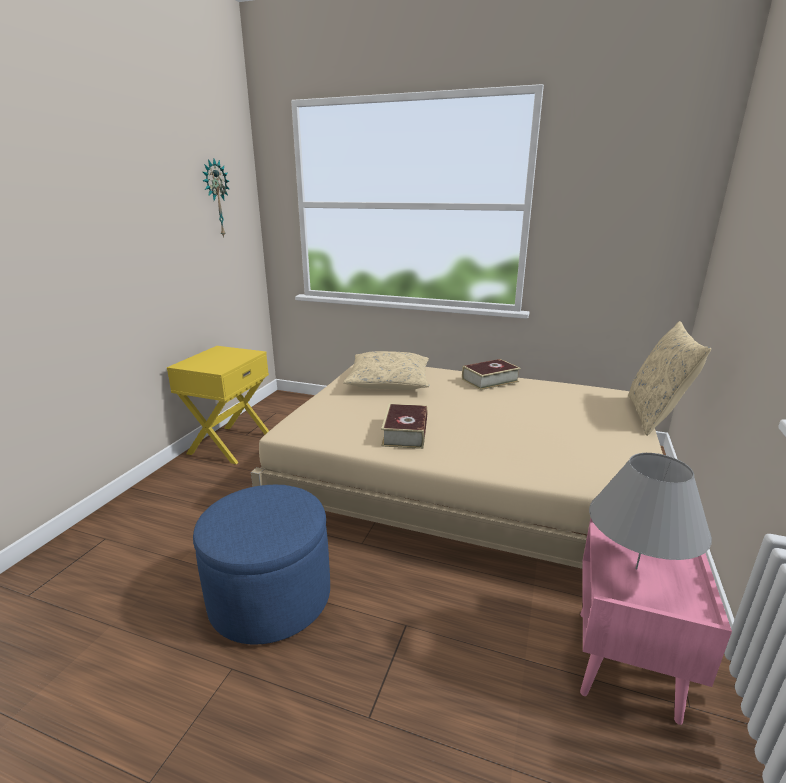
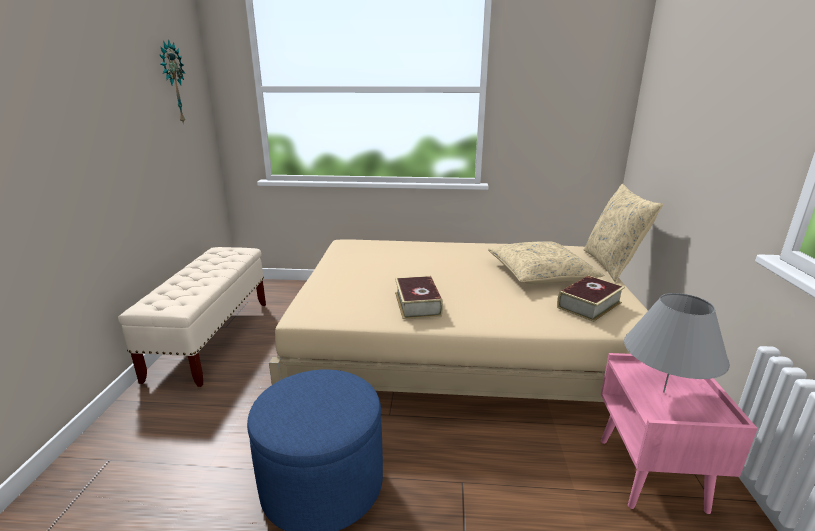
camera: 15 degrees left, 0 degrees up
(229, 444) = (212, 338): yellow nightstand -> beige bench
(389, 381) = (375, 258): beige pillow -> beige pillow (540, 273)
(490, 380) = (466, 248): book -> book (589, 305)

